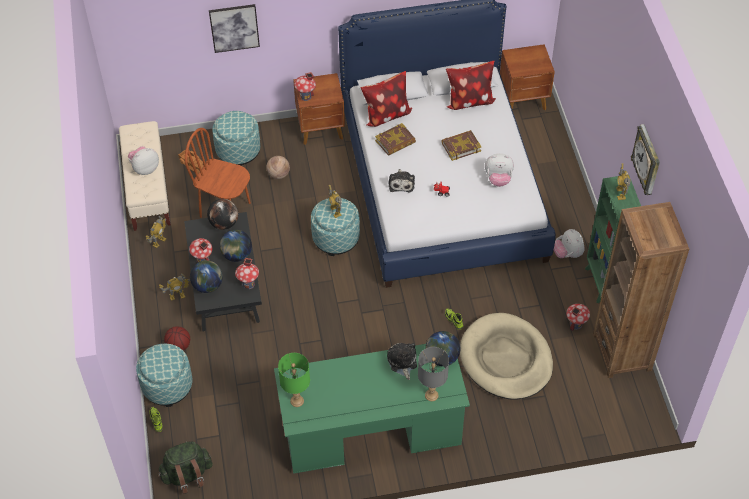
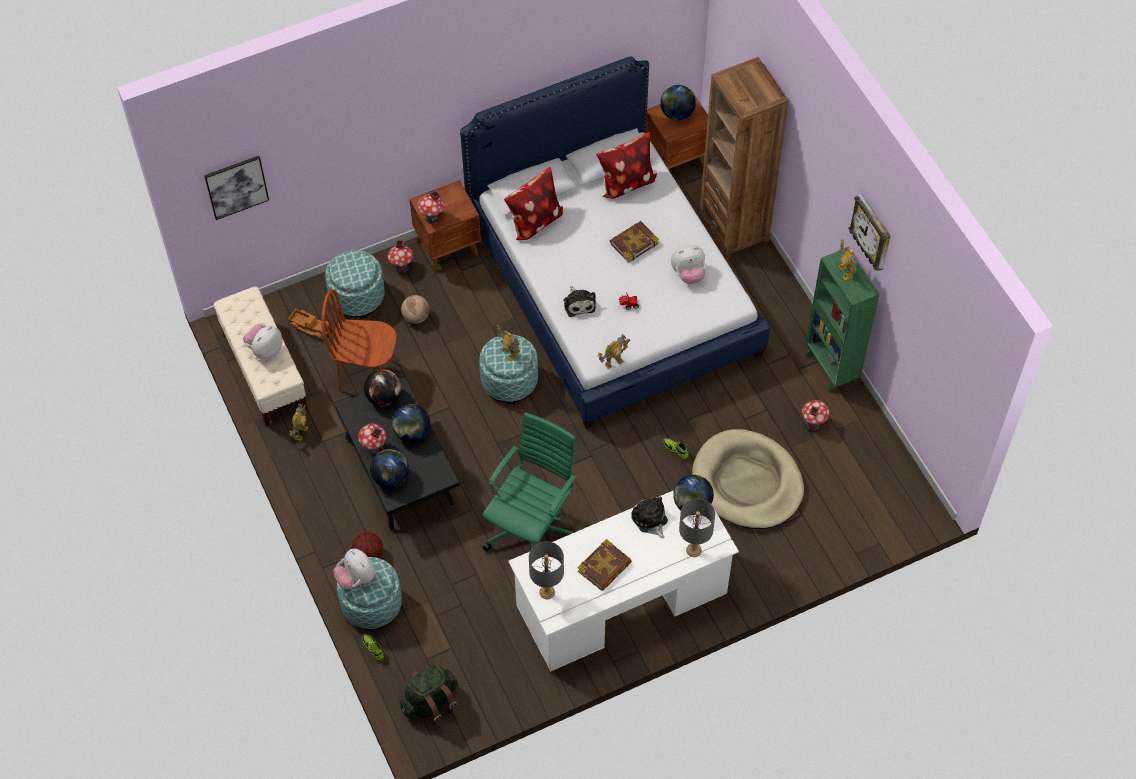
camera: 15 degrees left, 5 degrees up
(177, 296) = (346, 495): toy robot -> toy robot (613, 362)
(234, 27) = (339, 159): picture -> picture (236, 186)
(248, 284) = (437, 465): toy house -> toy house (401, 267)
(297, 401) = (547, 592): green table lamp -> grey table lamp
(316, 355) = (532, 528): none -> green office chair
(371, 430) = (622, 600): green desk -> white desk
(395, 142) = (556, 253): book -> book (604, 567)
(526, 57) = (677, 113): none -> globe
(567, 254) = (780, 341): plush toy -> plush toy (356, 578)
(622, 352) = (873, 444): brown bookcase -> brown bookcase (734, 229)

